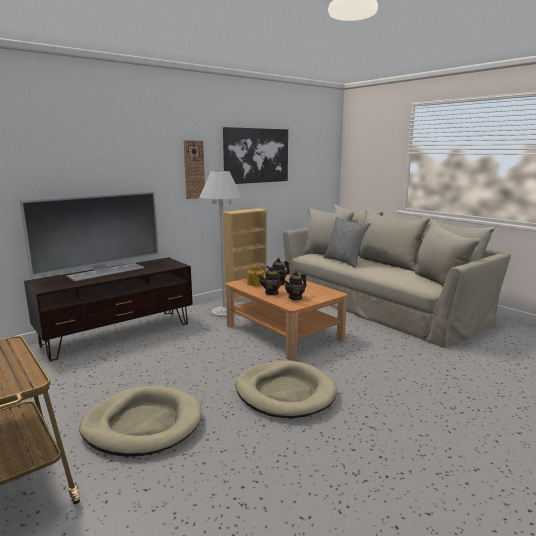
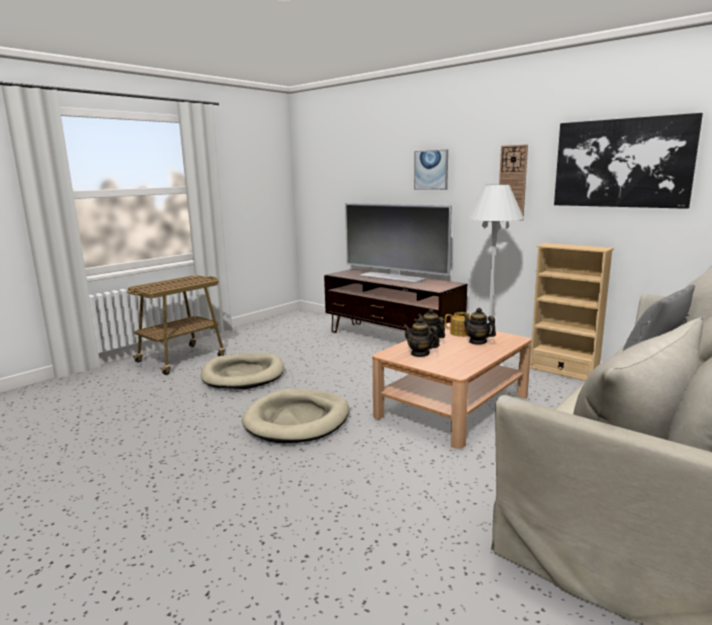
camera: 80 degrees right, 0 degrees up
(119, 159) = (431, 170): none -> picture

